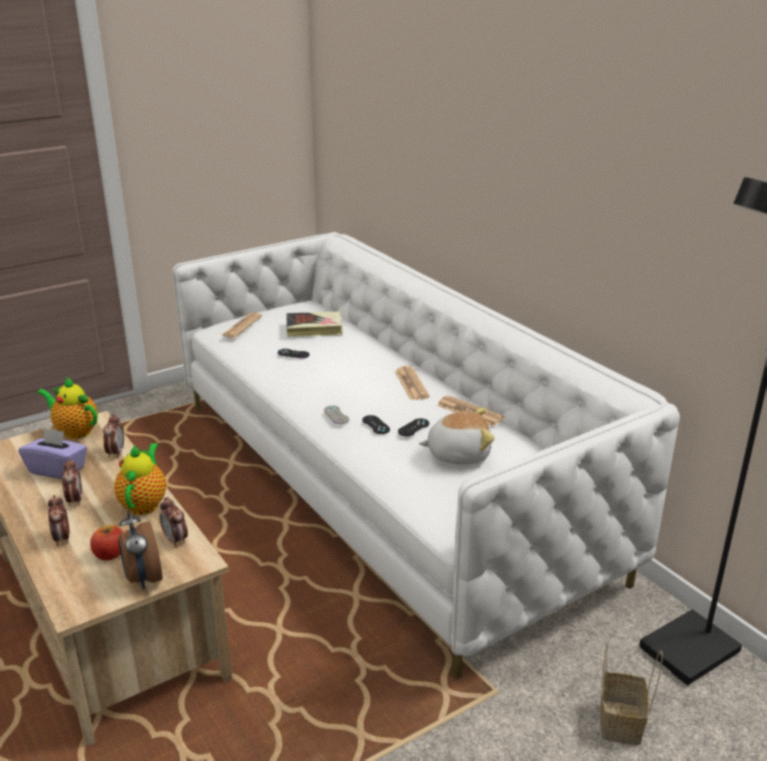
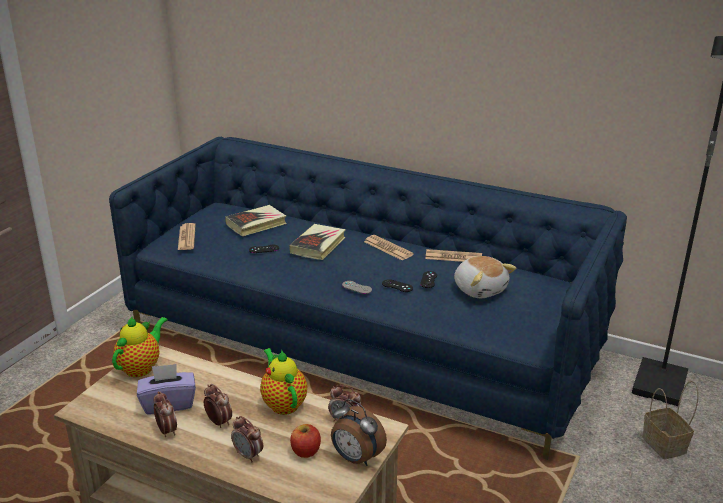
camera: 30 degrees left, 0 degrees up
(75, 431) = (141, 367): teapot -> teapot turned 120 degrees clockwise
(116, 453) = (205, 373): alarm clock -> alarm clock (166, 431)
(346, 363) = (318, 245): none -> book
(384, 486) = (361, 343): white sofa -> blue sofa
(458, 454) = (480, 289): plush toy -> plush toy turned 90 degrees clockwise

